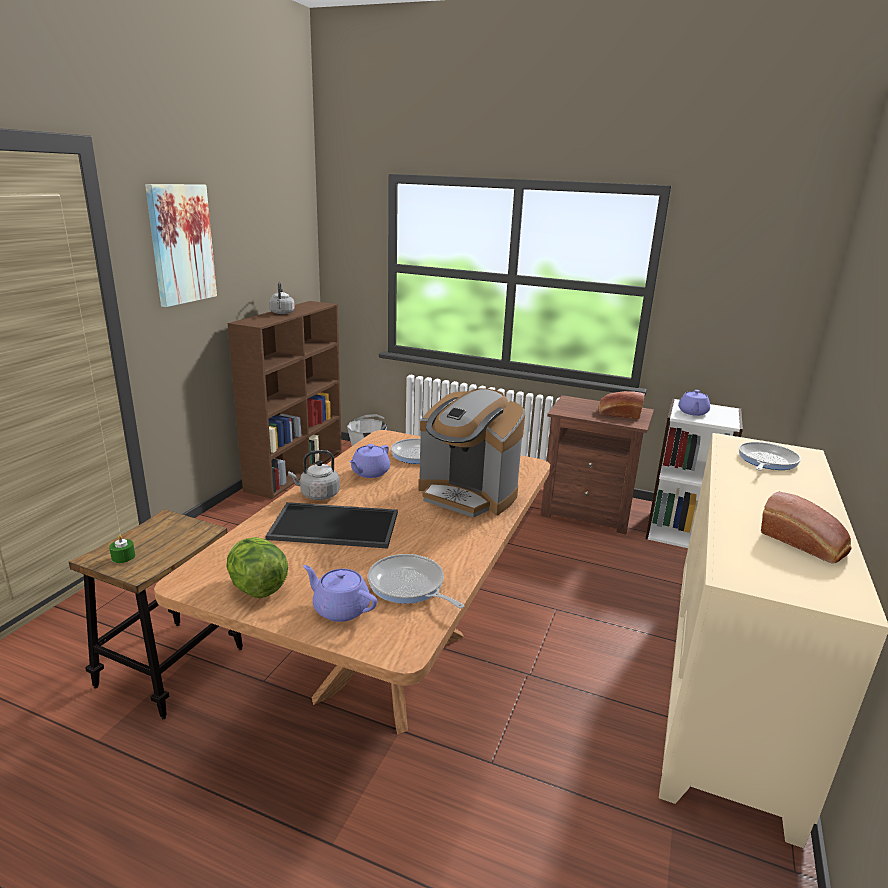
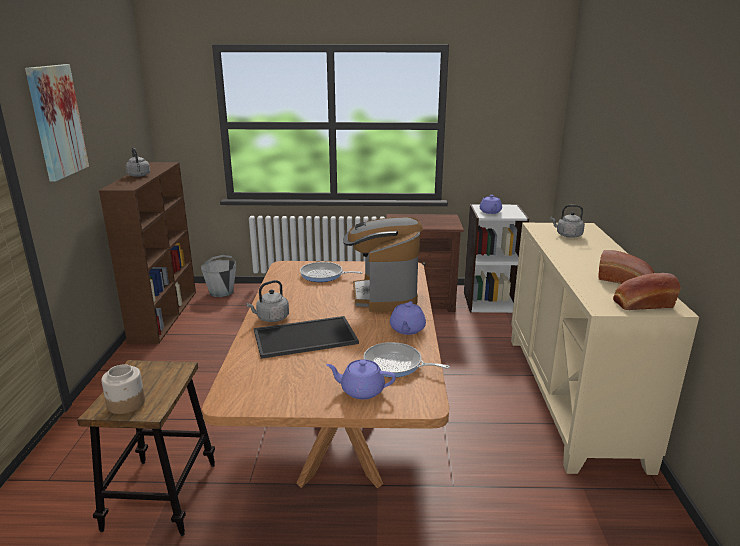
camera: 20 degrees left, 0 degrees up
(123, 557) = (126, 404): green candle -> jar
(257, 587) = (286, 392): lettuce -> none
(369, 473) = (297, 294): purple teapot -> purple teapot (407, 329)
(467, 495) = (383, 296): coffee machine -> coffee machine turned 75 degrees clockwise
(618, 414) = (436, 221): bread -> bread (641, 304)
(766, 461) = (567, 235): frying pan -> grey kettle

